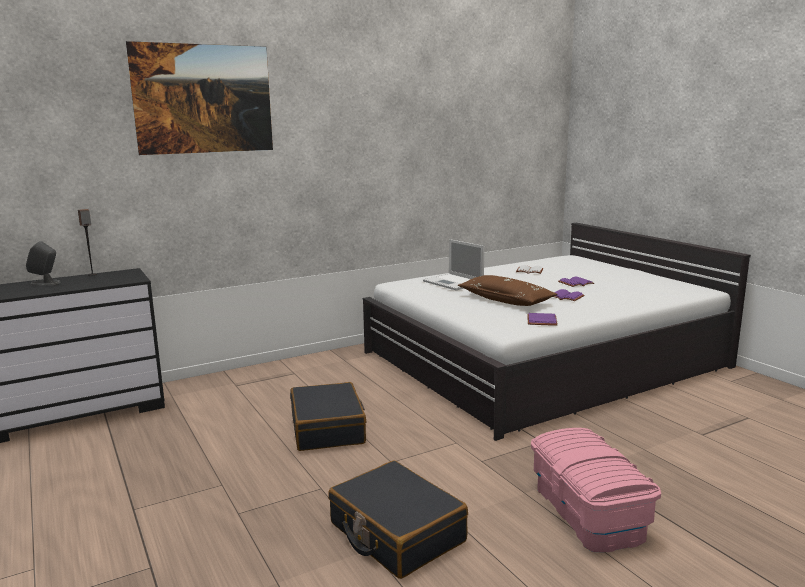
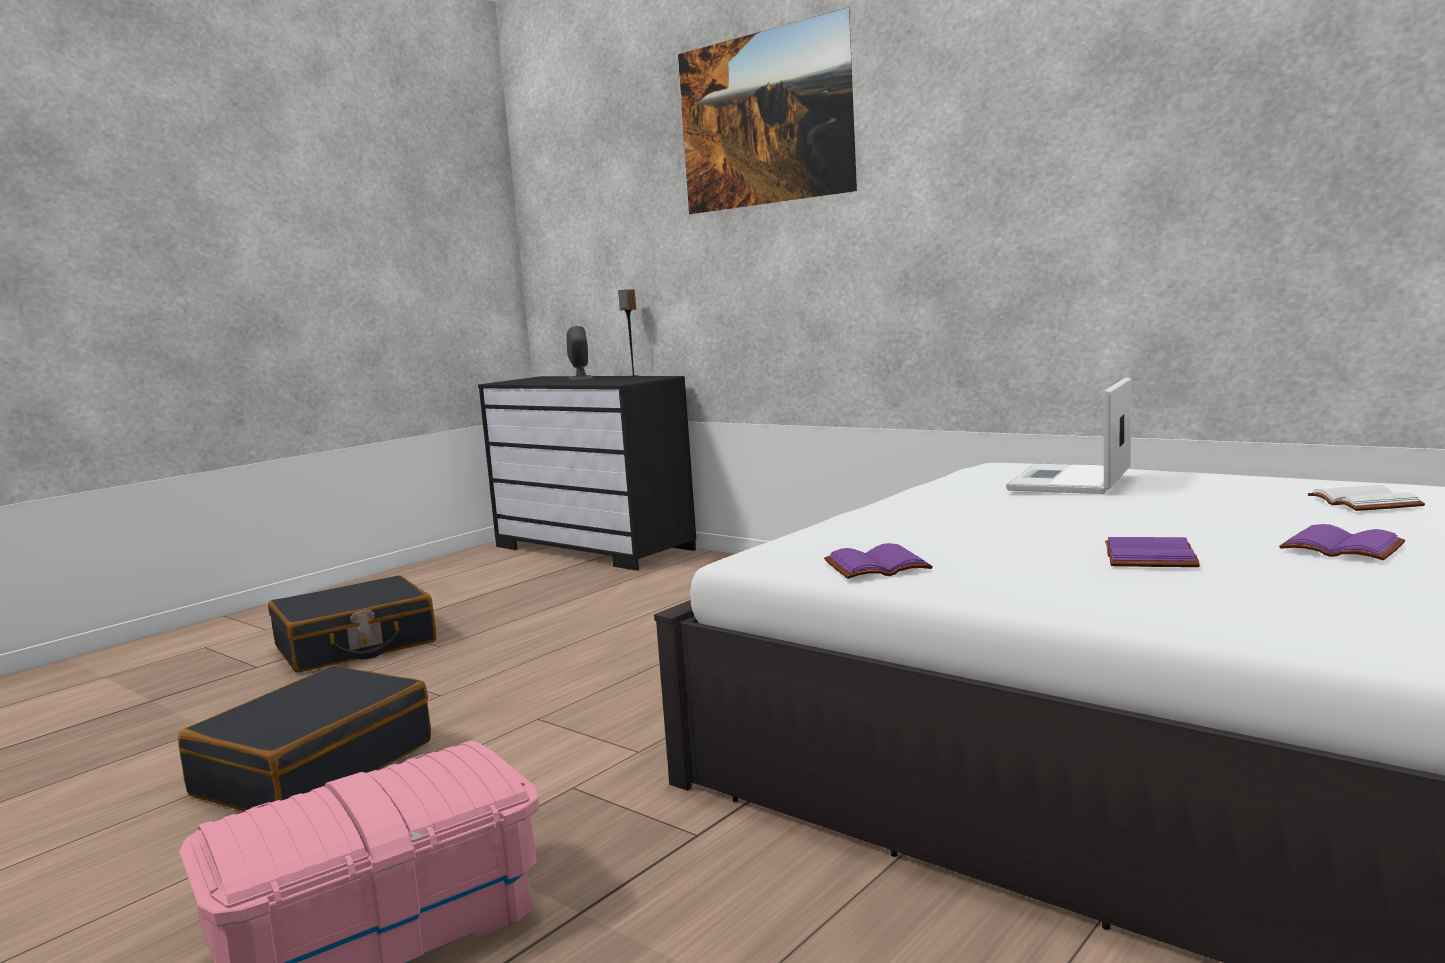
camera: 70 degrees right, 5 degrees down
(328, 429) = (632, 655): black suitcase -> black suitcase (355, 645)
(506, 300) = (1012, 526): brown pillow -> none

